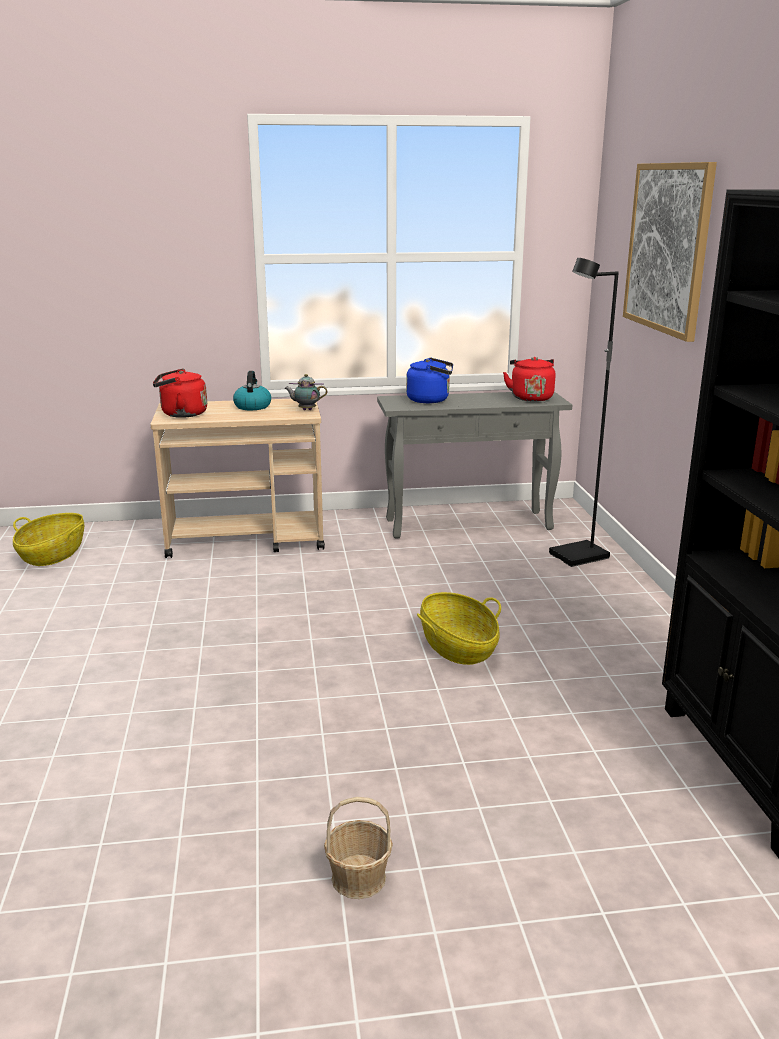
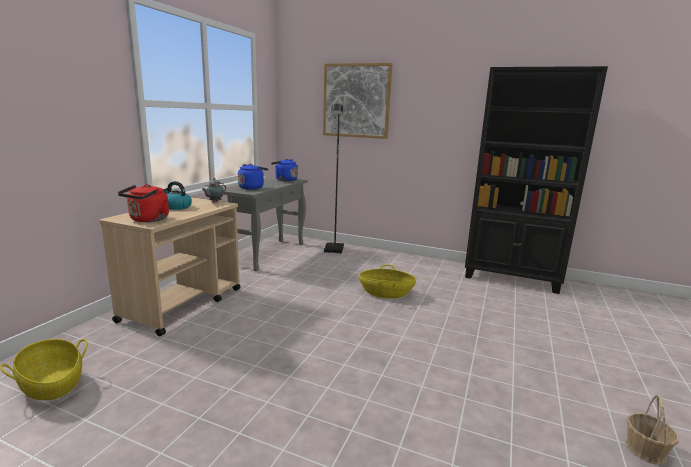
camera: 60 degrees left, 5 degrees down
(358, 878) = (557, 368): basket -> basket (645, 450)
(530, 397) = (285, 180): red kettle -> blue kettle

